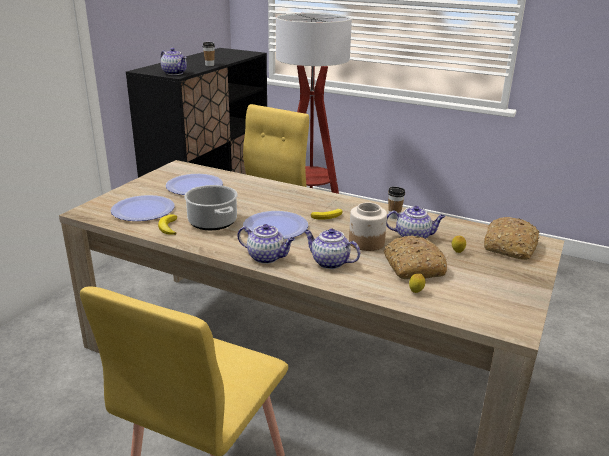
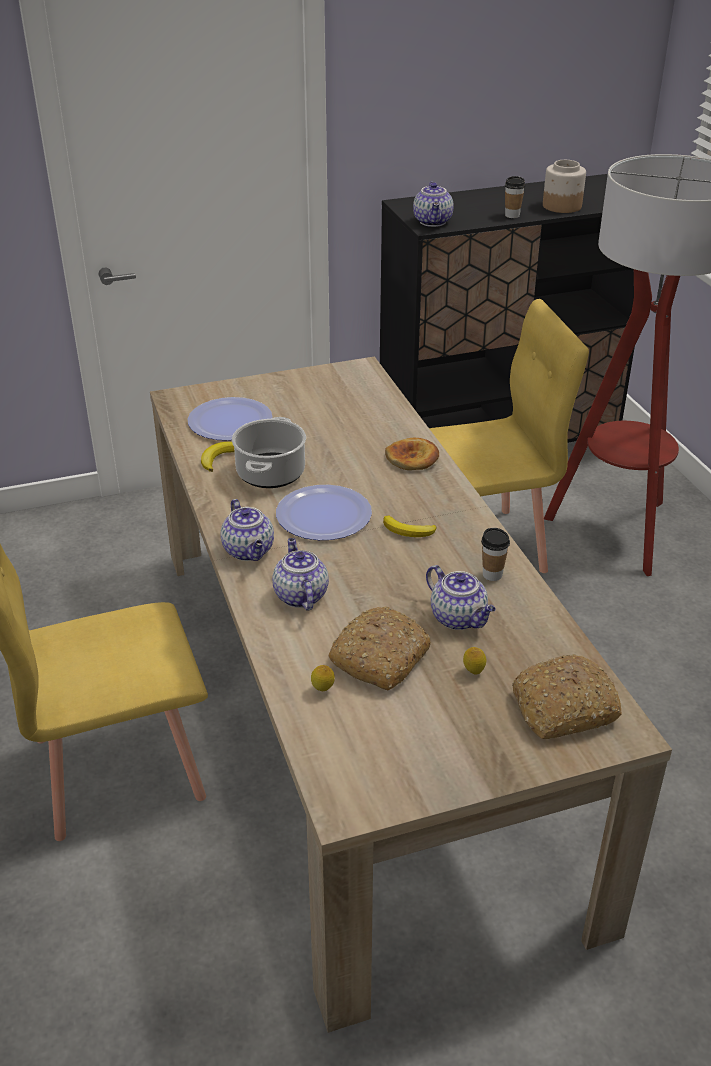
camera: 45 degrees right, 10 degrees up
(194, 186) = (331, 409): plate -> none
(274, 190) = (412, 458): none -> bread
(366, 243) = (386, 593): jar -> jar (561, 206)

